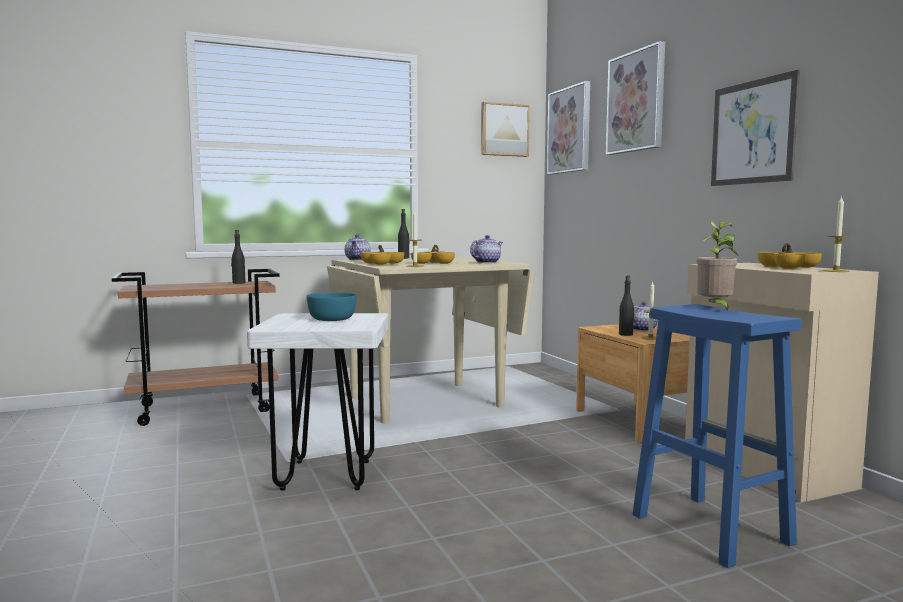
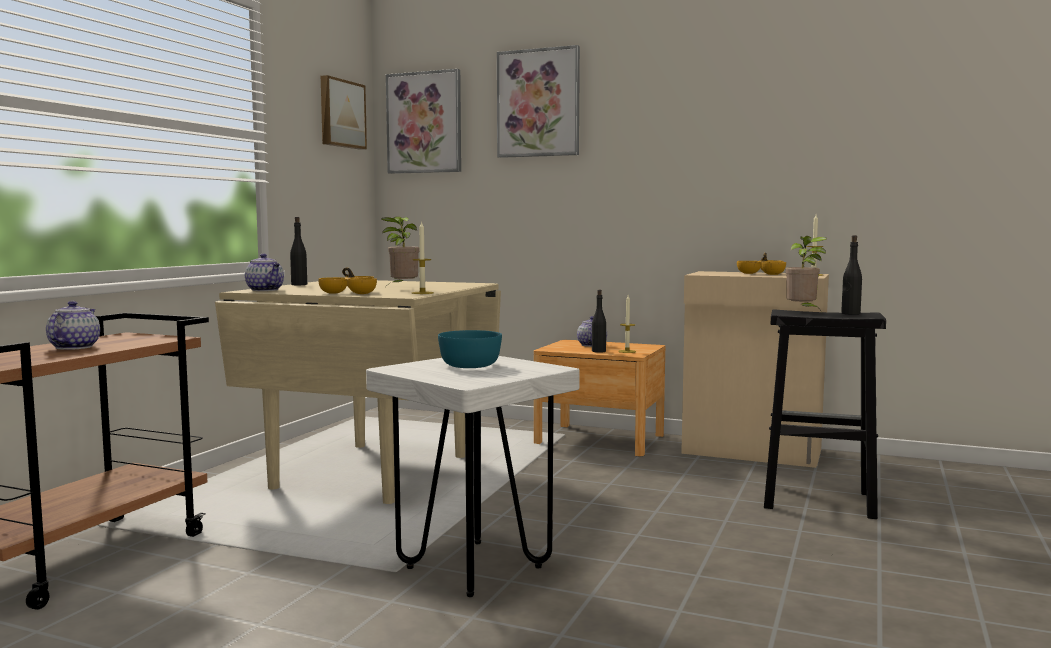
camera: 45 degrees left, 0 degrees up
(238, 283) = (112, 339): black bottle -> black bottle (850, 313)
(433, 263) = (402, 288): bowl -> potted plant
(487, 262) = (448, 284): teapot -> teapot (74, 347)
(708, 528) = (816, 500): blue stool -> black stool
(752, 132) = (696, 151): picture -> none

